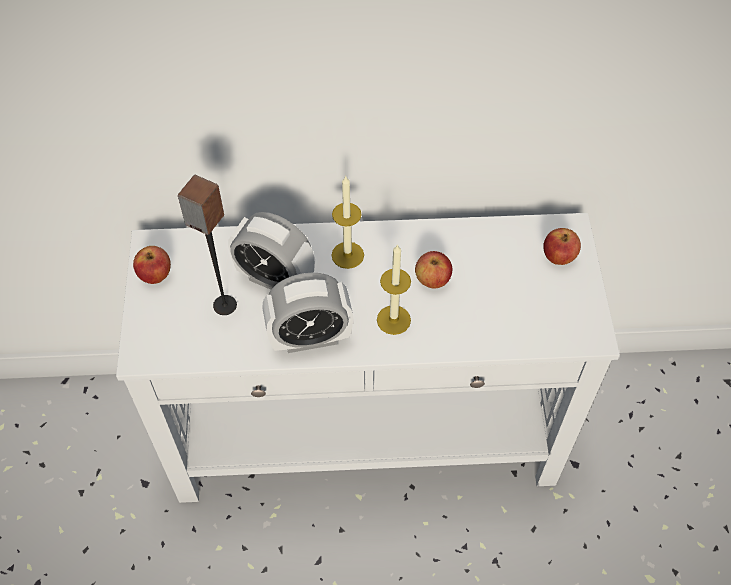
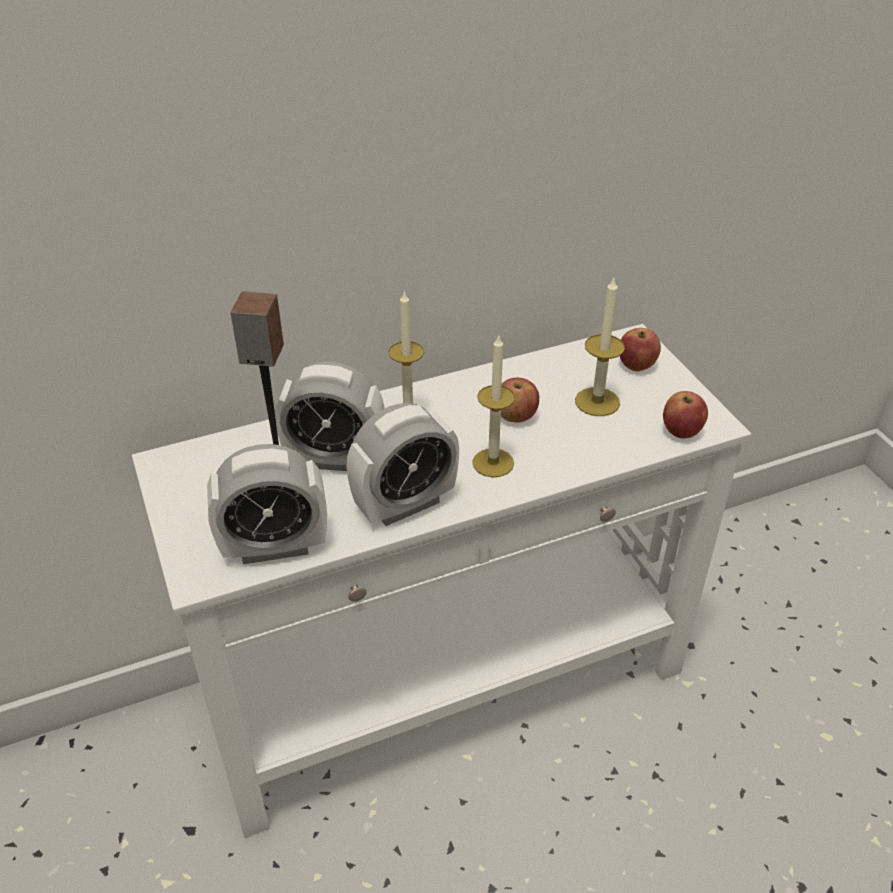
camera: 20 degrees left, 15 degrees down
(156, 275) = (182, 491): apple -> apple (681, 431)
(202, 346) = (274, 547): none -> alarm clock
(506, 285) = (597, 402): none -> candle

